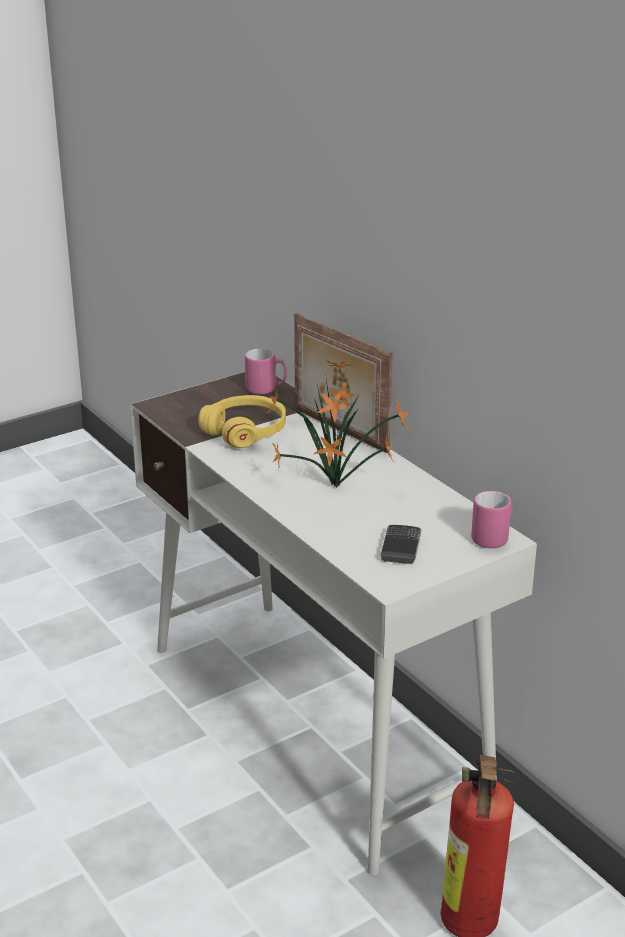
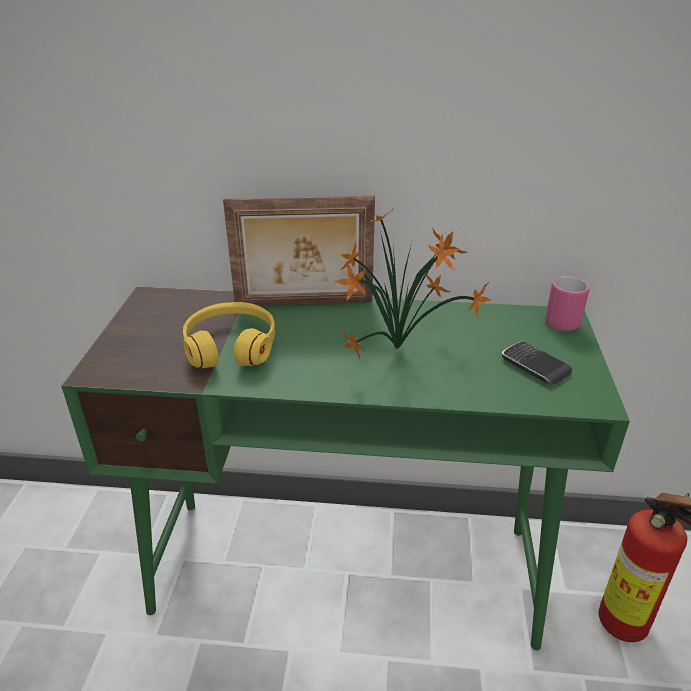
camera: 50 degrees left, 5 degrees up
(266, 389) = (178, 302): pink mug -> none
(315, 724) = (347, 569): white desk -> green desk

